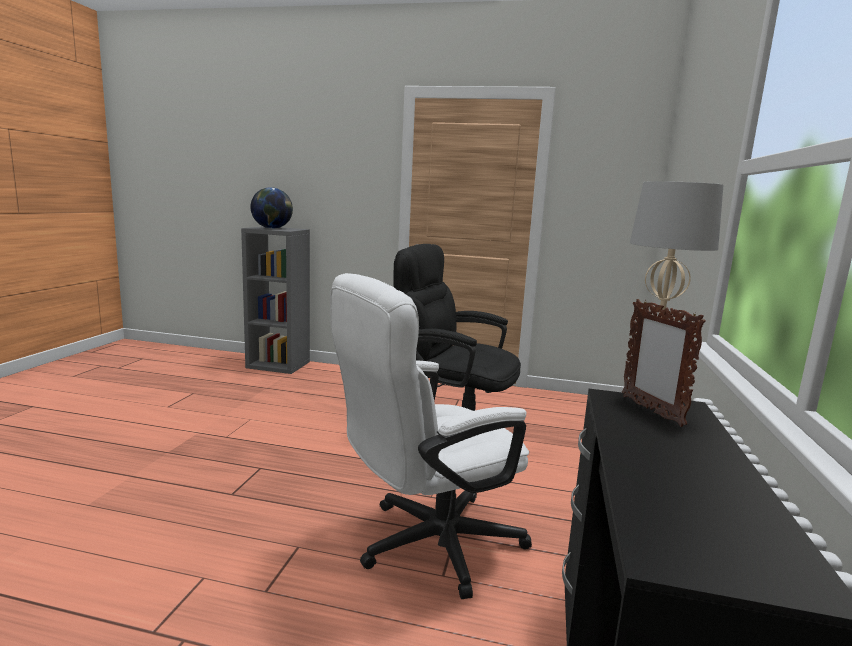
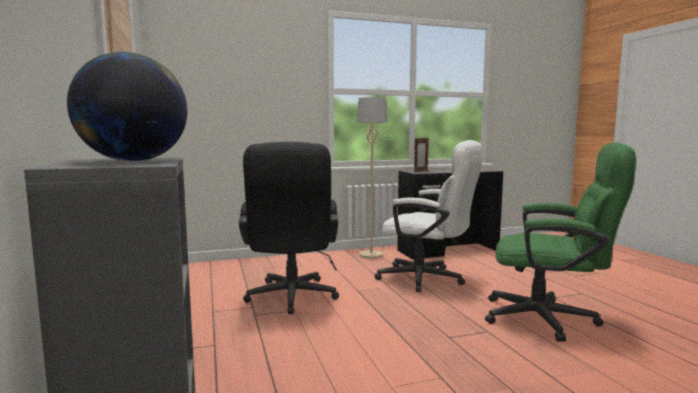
camera: 120 degrees left, 5 degrees down
(165, 561) = (550, 319): none -> green office chair

